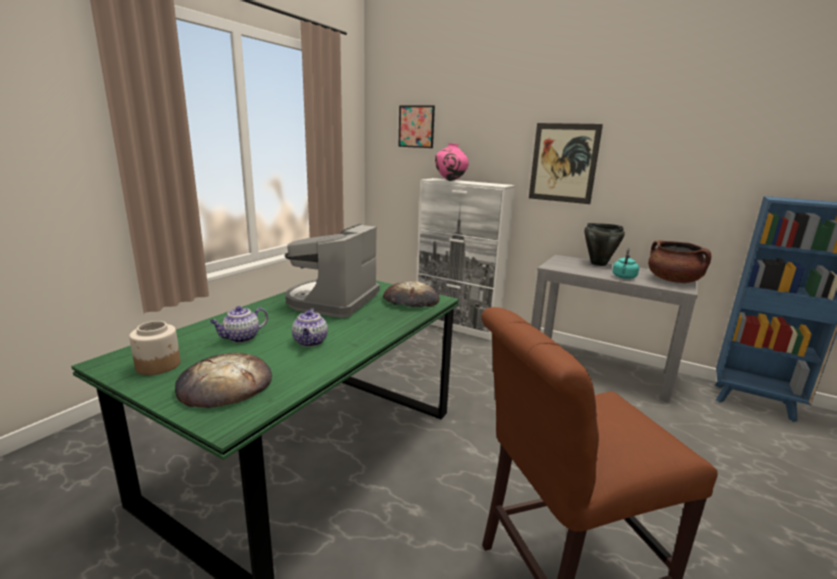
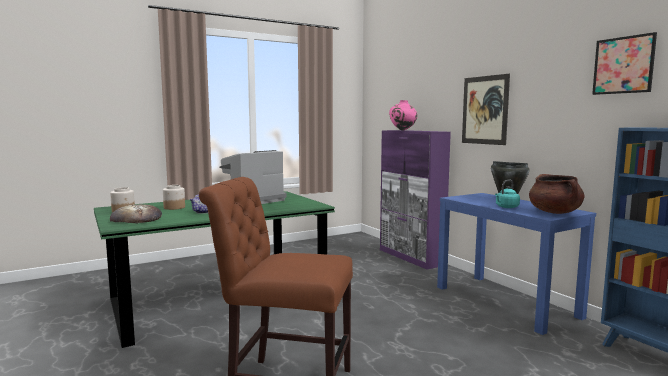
camera: 30 degrees right, 10 degrees down
(241, 338) = (174, 207): teapot -> jar
(411, 300) = (299, 204): bread -> none
(416, 126) = (391, 90): picture -> picture (623, 65)
(457, 325) = (411, 257): white cabinet -> purple cabinet
(599, 368) = (506, 301): grey console table -> blue console table

